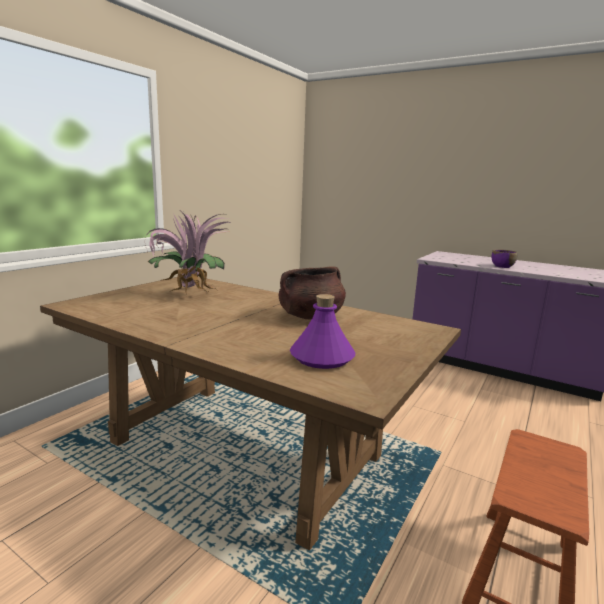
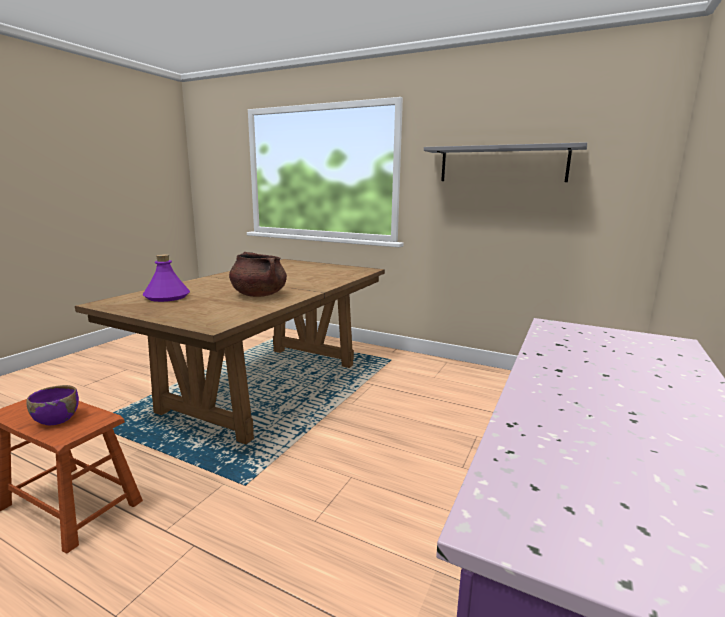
camera: 85 degrees right, 0 degrees up
(189, 295) = (313, 273): potted plant -> none
(236, 160) = (502, 164): none -> grey shelf
(502, 266) = (554, 373): purple bowl -> purple bowl (57, 419)

